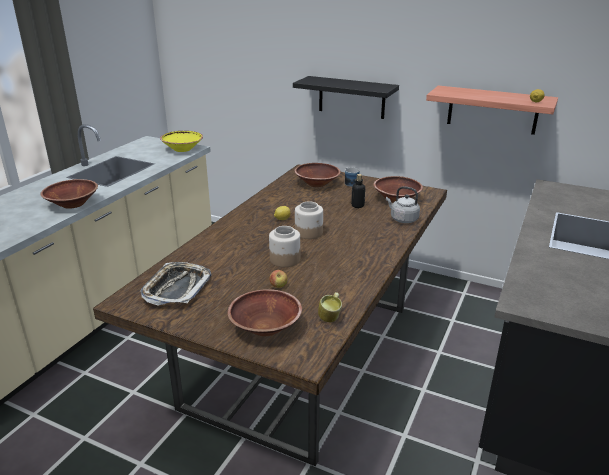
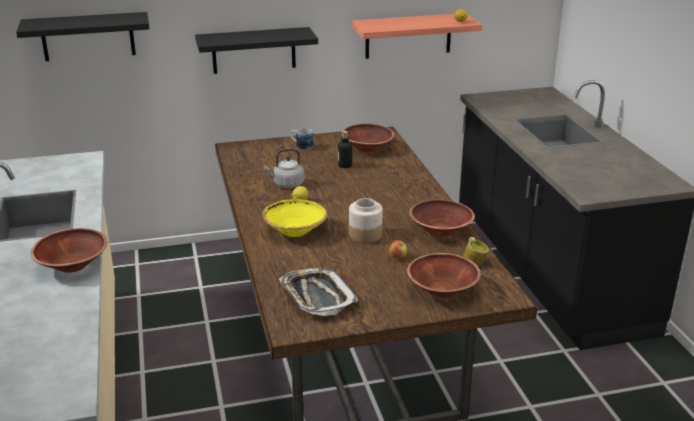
camera: 40 degrees left, 0 degrees up
(182, 149) = (75, 163): yellow bowl -> yellow bowl (294, 230)
(238, 65) = (88, 36): none -> black shelf
(309, 233) = (345, 204): jar -> none
(317, 183) = (271, 157): brown bowl -> brown bowl (440, 231)
(402, 219) = (400, 165): grey kettle -> grey kettle (287, 184)

